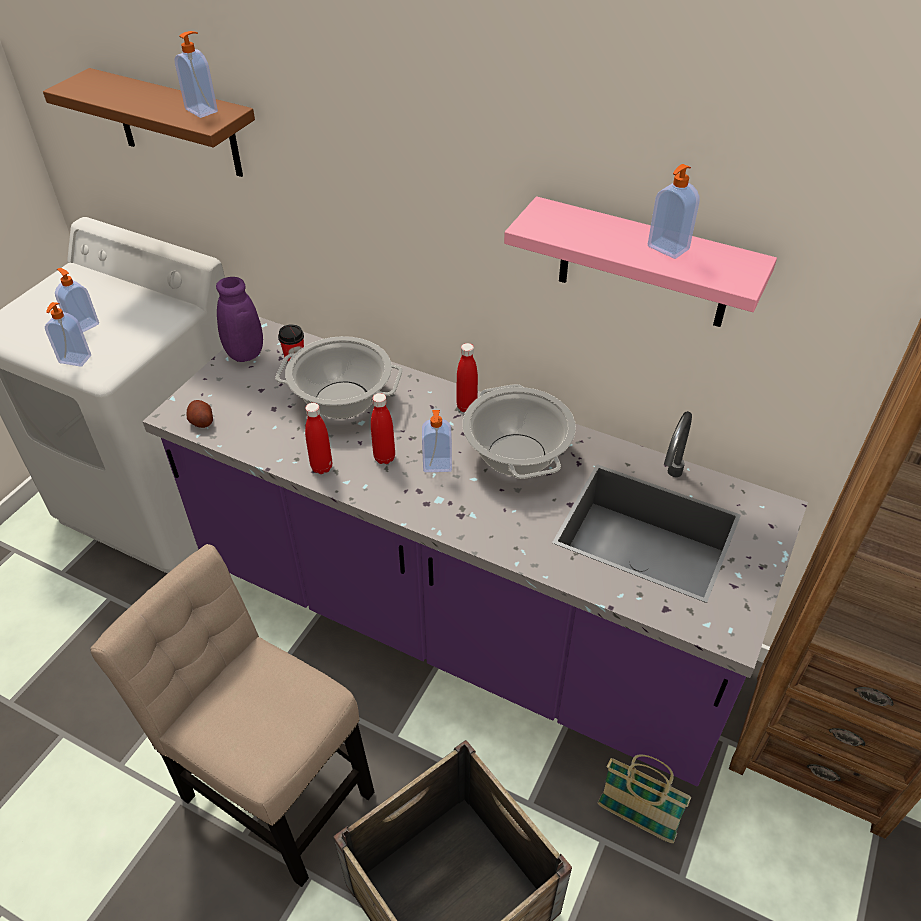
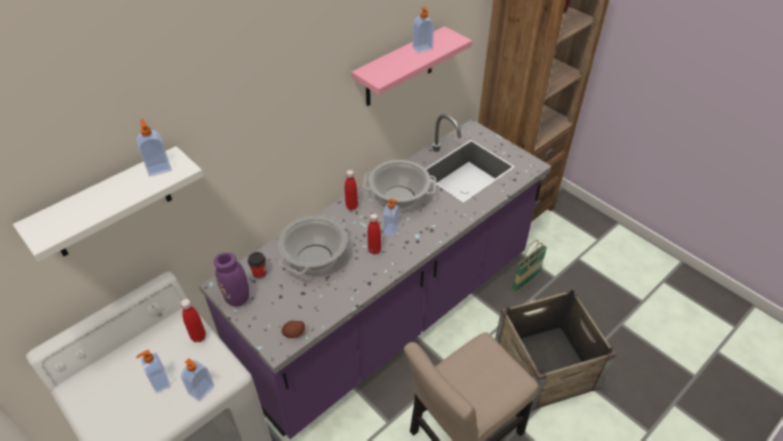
camera: 70 degrees left, 0 degrees up
(177, 124) = (109, 204): brown shelf -> white shelf
(322, 467) = (368, 279): red bottle -> red bottle (198, 337)

